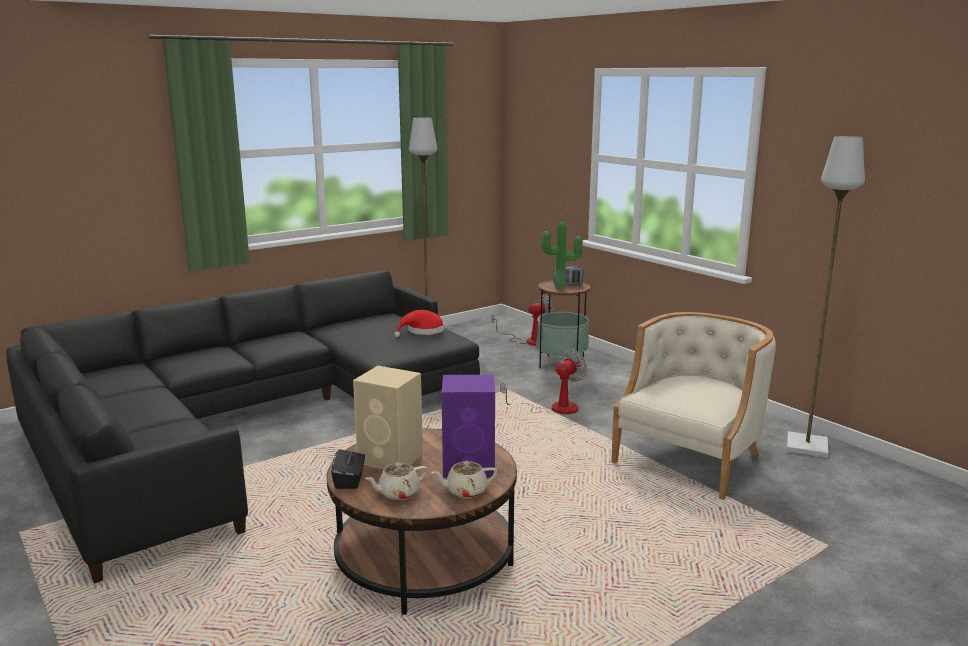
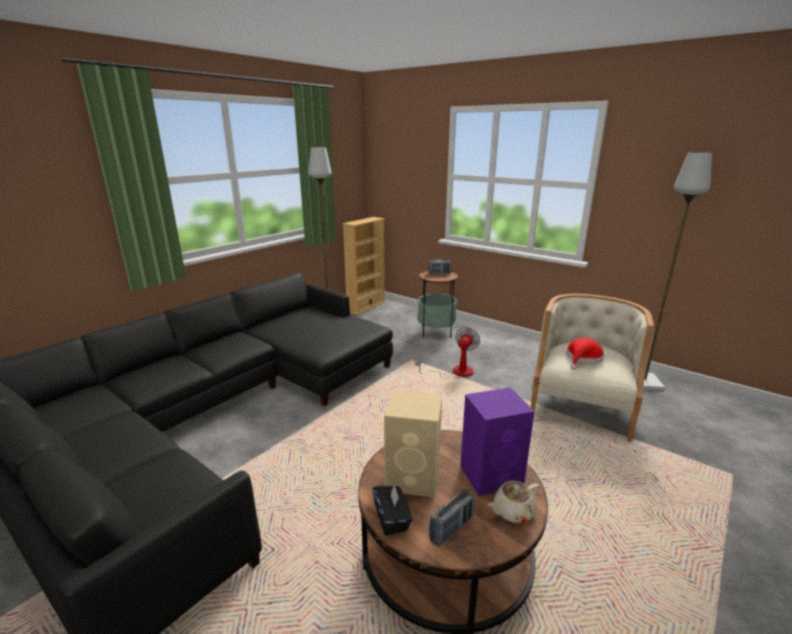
camera: 15 degrees left, 5 degrees up
(398, 493) = (451, 529): beige teapot -> radio
(423, 331) = (344, 322): red hat -> red hat (583, 358)
(488, 327) = (366, 306): none -> beige bookcase
(529, 341) = (402, 314): fan -> none
(560, 289) = (438, 278): potted plant -> none

